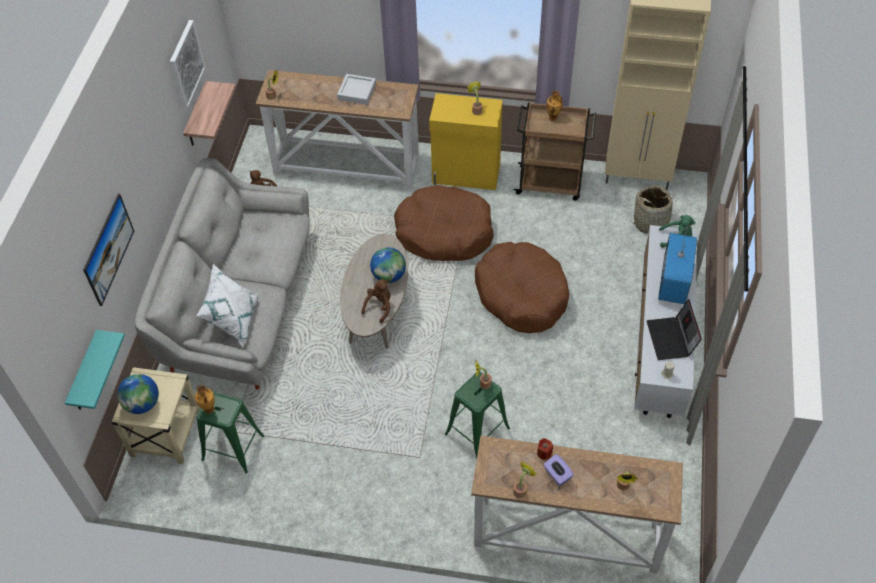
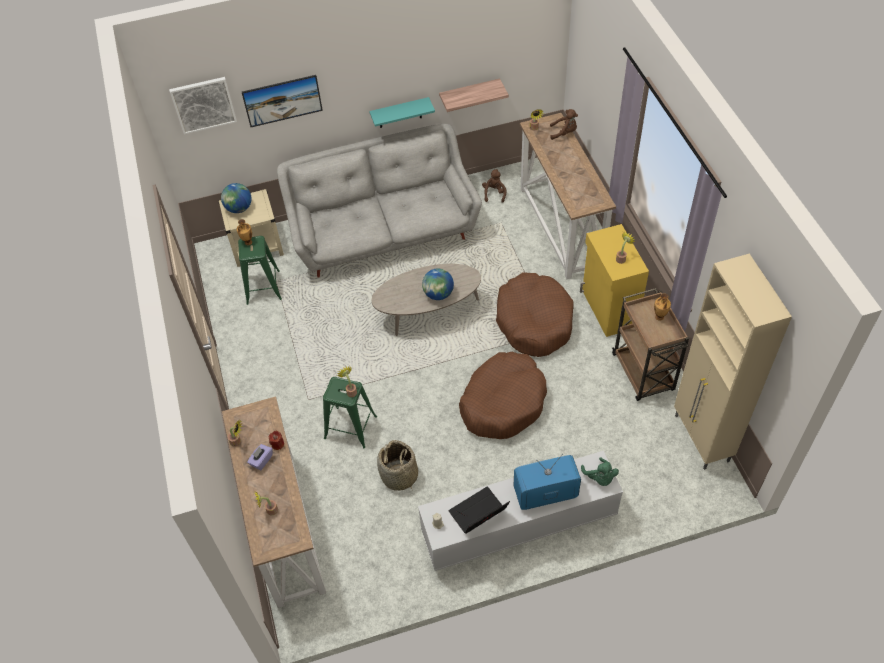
camera: 65 degrees right, 0 degrees up
(85, 374) = (208, 153): turquoise shelf -> turquoise shelf (400, 113)
(186, 64) = (474, 49): picture -> picture (203, 104)
(233, 320) = (340, 223): white pillow -> none
(357, 92) = (577, 173): grey tray -> none
(379, 307) = (405, 301): brown plush toy -> brown plush toy (564, 133)
(651, 222) = (652, 470): basket -> basket (399, 476)

